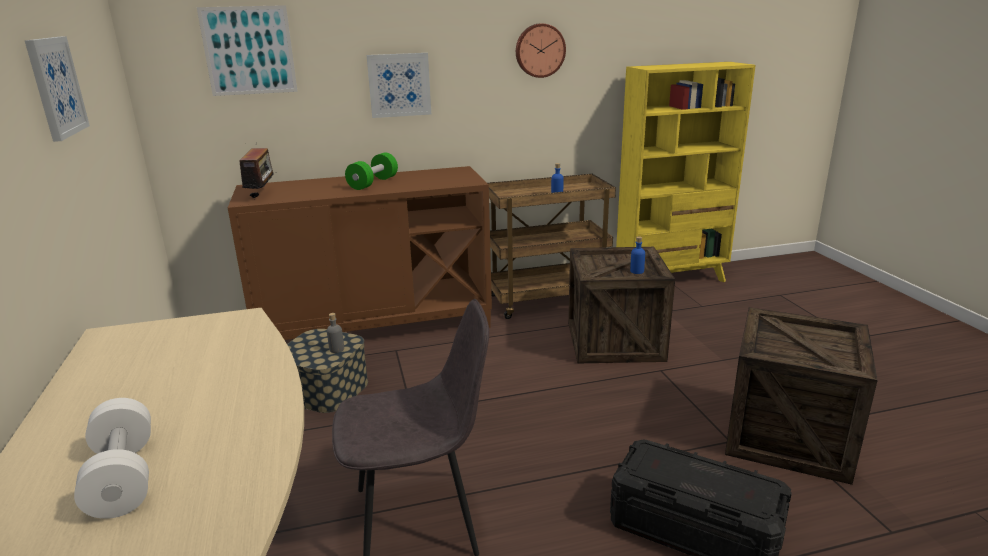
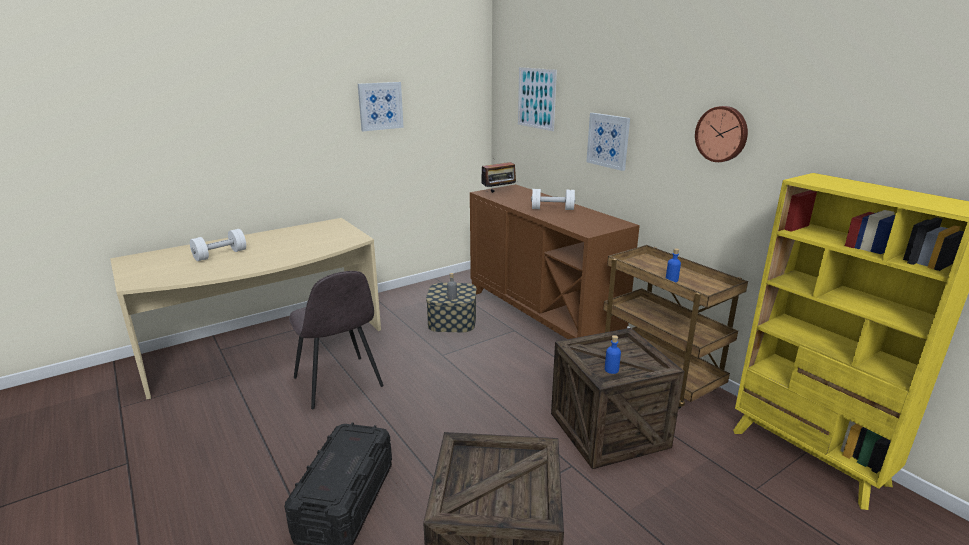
camera: 70 degrees right, 0 degrees up
(373, 183) = (552, 209): green dumbbell -> white dumbbell

